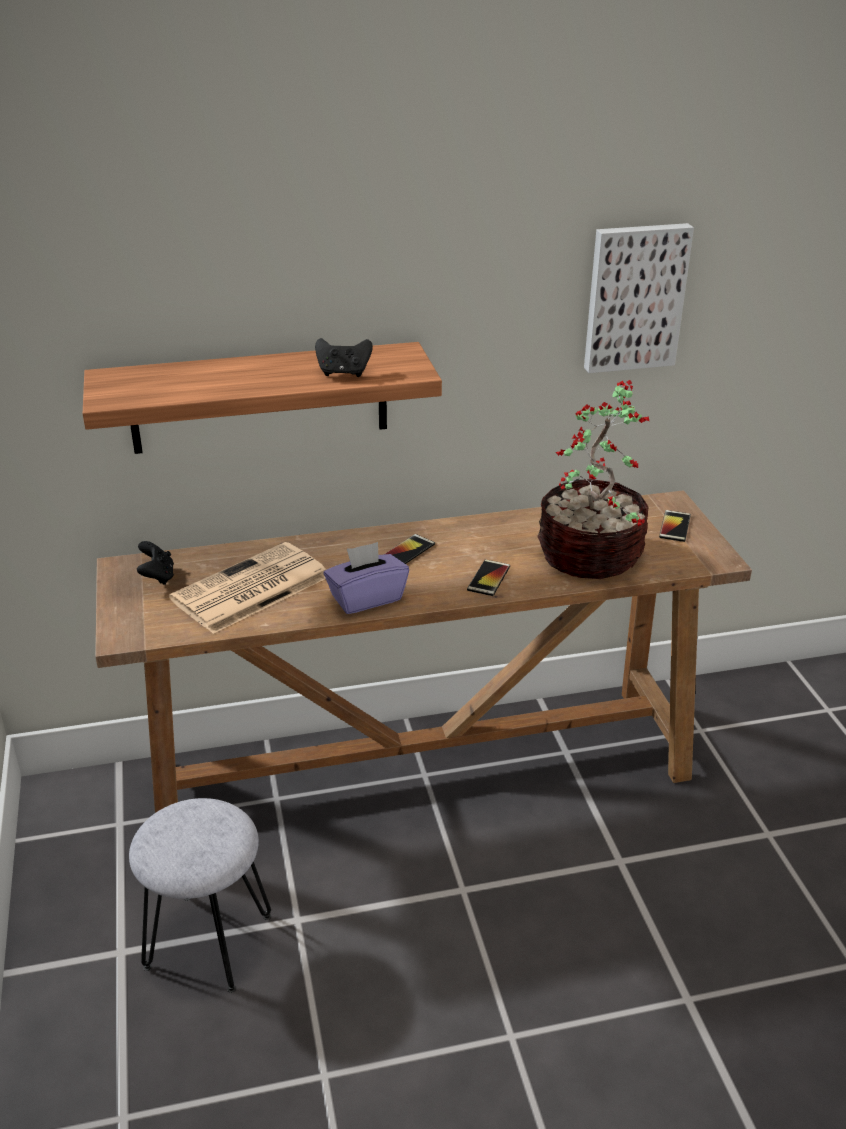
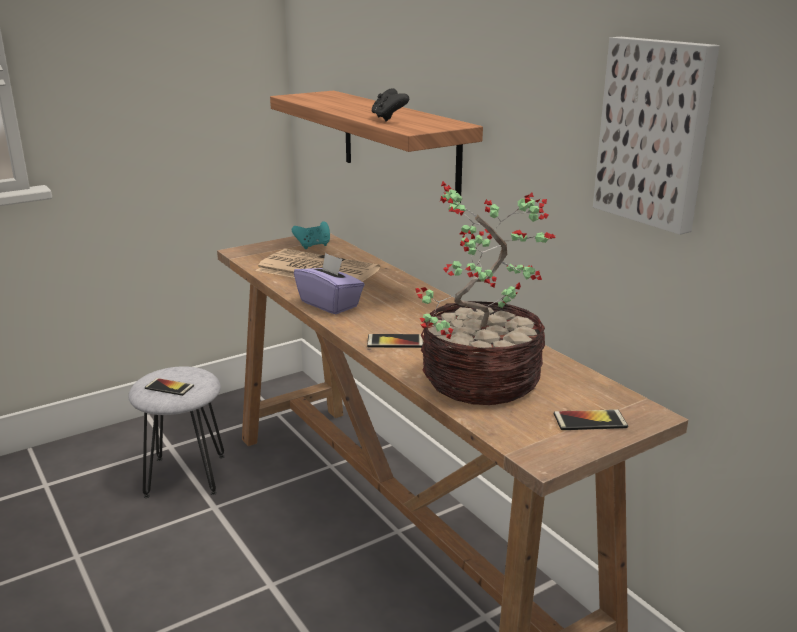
camera: 70 degrees right, 10 degrees down
(157, 577) = (313, 246): black game controller -> turquoise game controller
(408, 551) = (411, 307): phone -> phone (169, 387)

